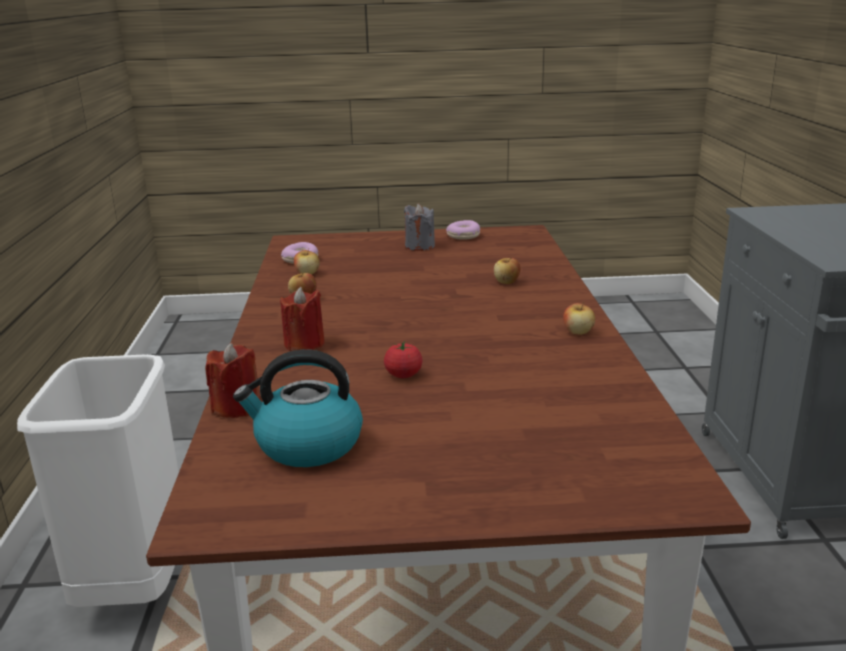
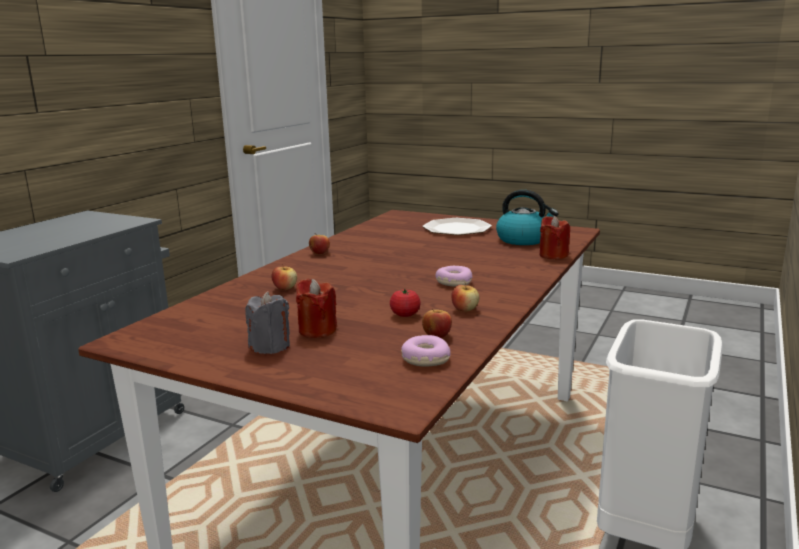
camera: 150 degrees left, 5 degrees down
(304, 343) = (493, 276): red candle -> red candle (317, 330)
(403, 375) = (449, 253): tomato -> tomato (405, 315)
(463, 236) = (197, 349): donut -> donut (453, 282)
(470, 455) = (457, 228): none -> plate

